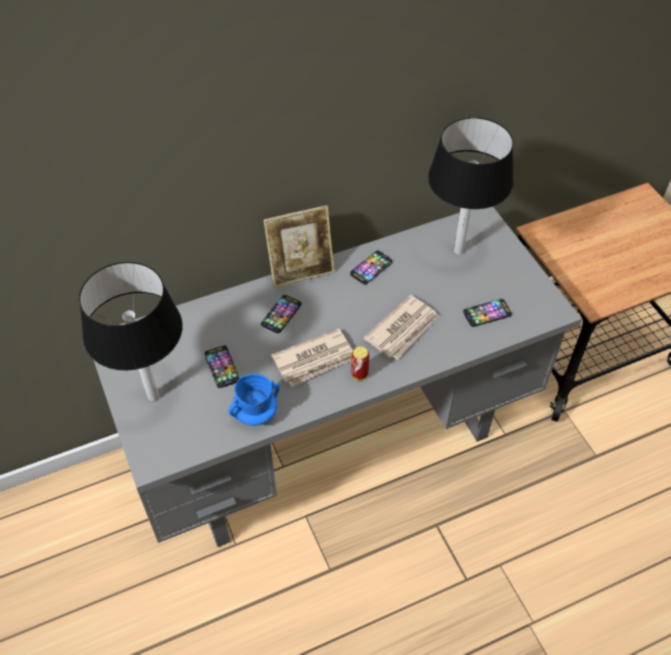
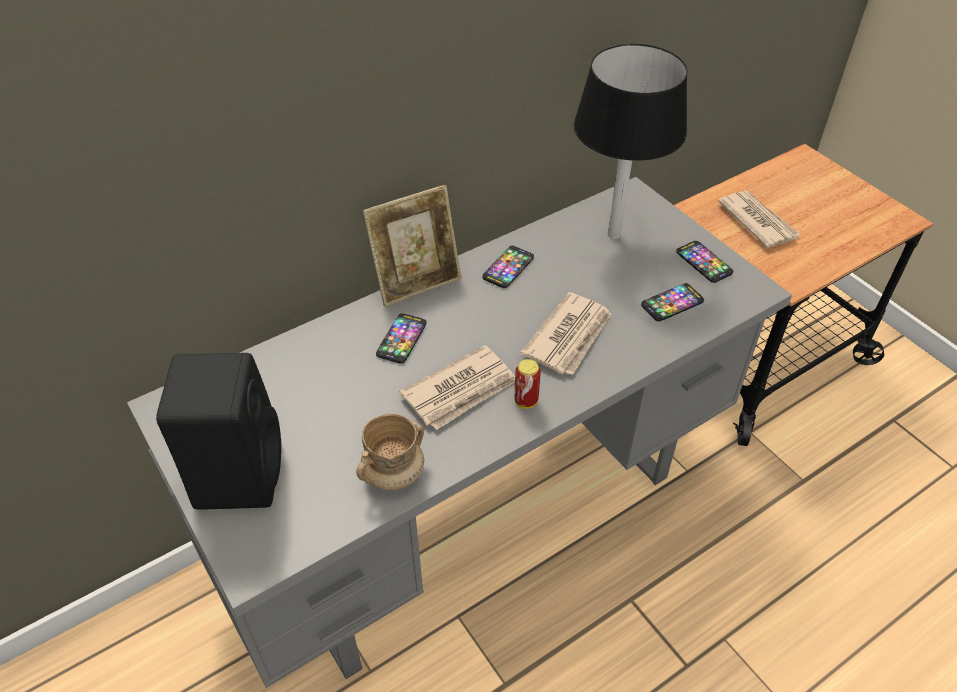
camera: 10 degrees left, 5 degrees down
(153, 396) = (238, 471): black table lamp -> black speaker
(222, 367) = (332, 418): phone -> phone (703, 262)
(256, 414) = (393, 474): blue mug -> beige mug
(585, 248) = (757, 221): none -> newspaper

